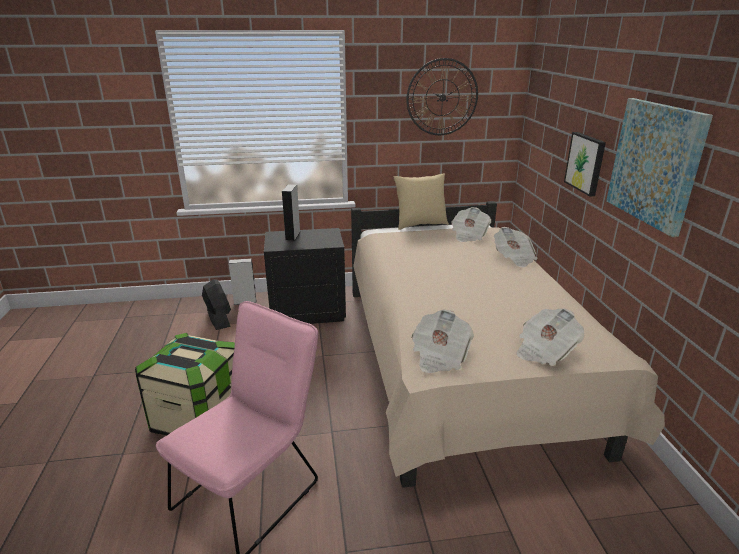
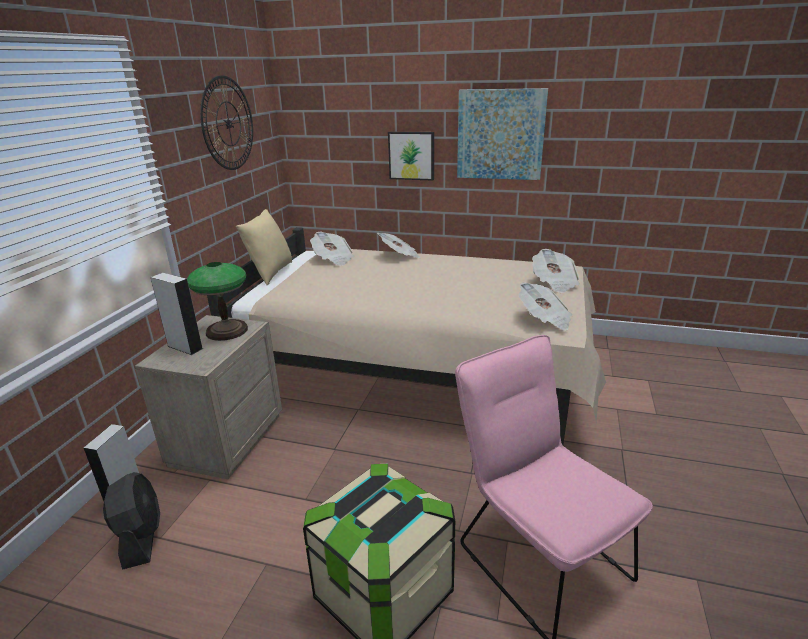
camera: 65 degrees left, 0 degrees up
(218, 319) = (141, 537): black fan -> black fan turned 75 degrees clockwise
(308, 311) = (226, 439): black nightstand -> beige nightstand
(321, 239) = (227, 330): none -> table lamp

